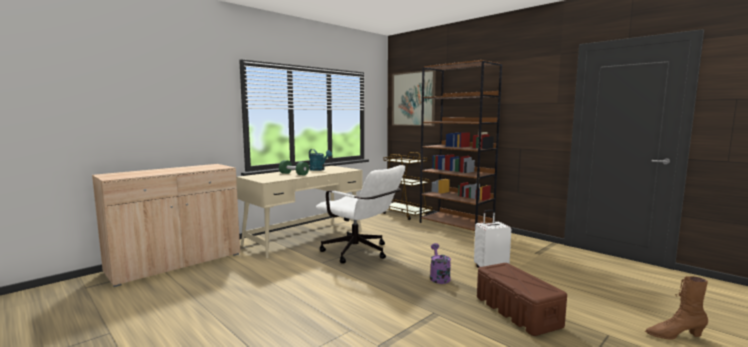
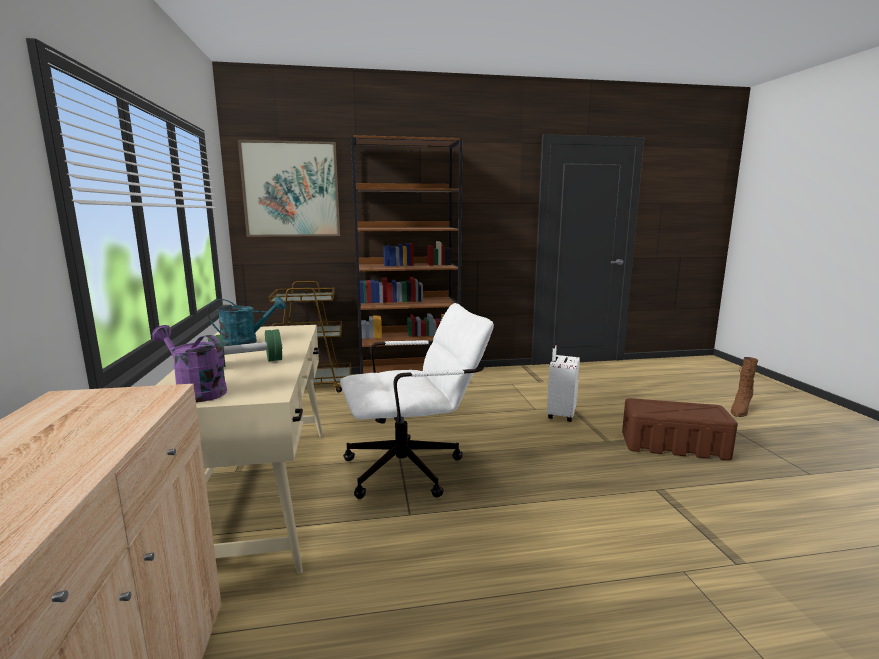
camera: 55 degrees left, 5 degrees up
(438, 277) = (556, 448): purple watering can -> purple watering can (195, 392)

